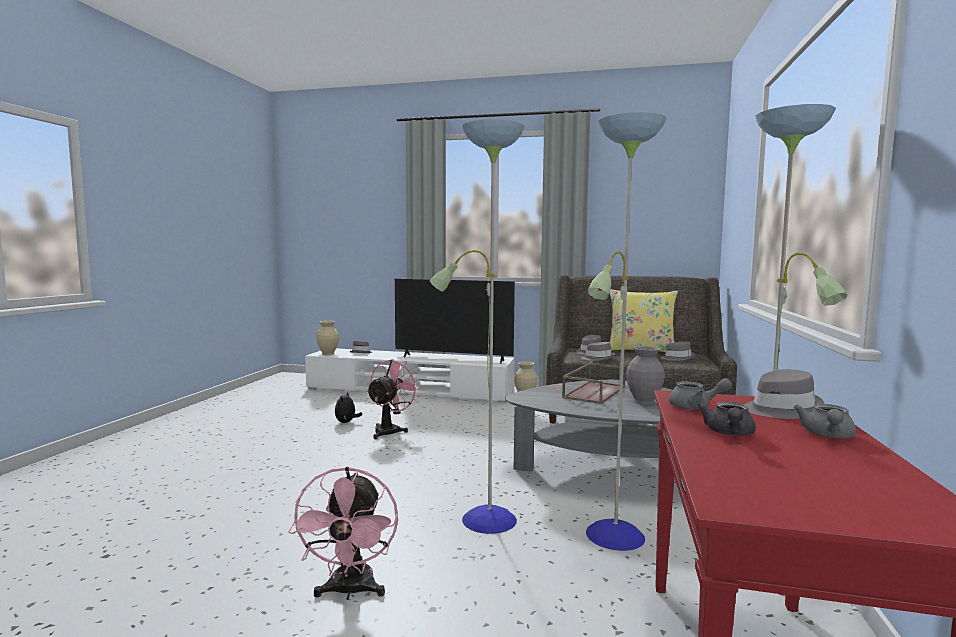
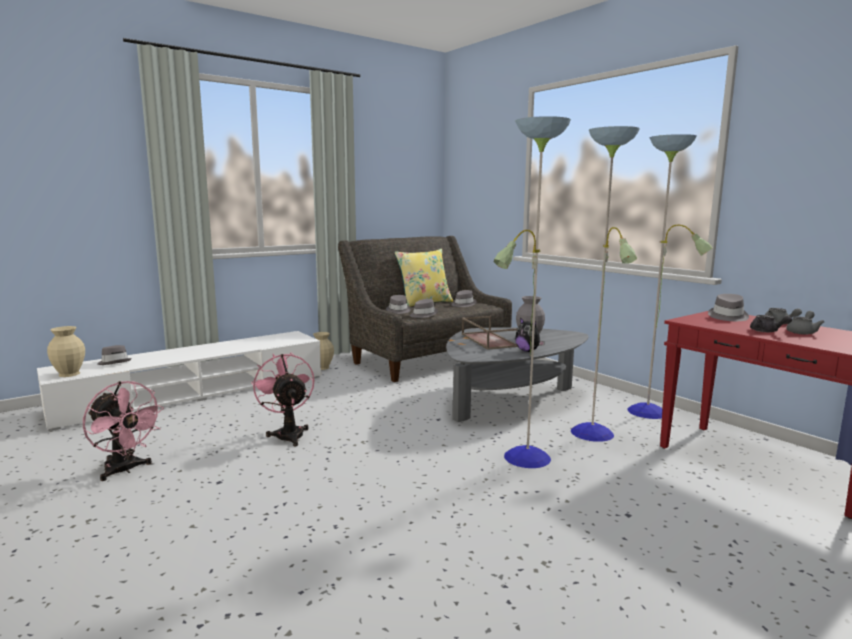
camera: 50 degrees left, 5 degrees up
(346, 422) = (221, 444): plush toy -> plush toy (528, 351)
(350, 591) = (578, 537): pink fan -> pink fan (125, 470)
(453, 358) = (247, 344): television -> none
(695, 407) = (712, 324): grey teapot -> grey teapot (802, 332)

